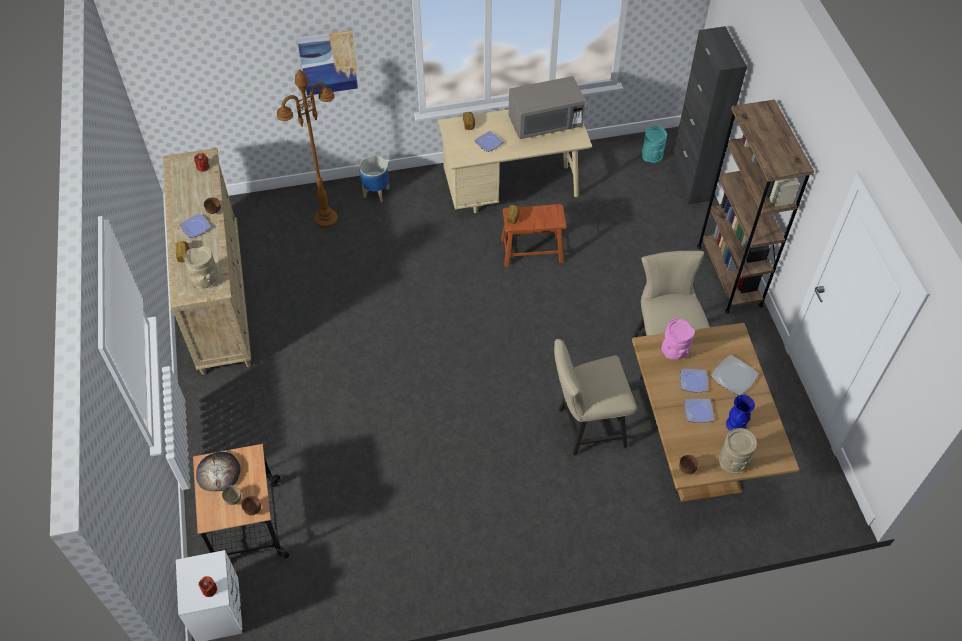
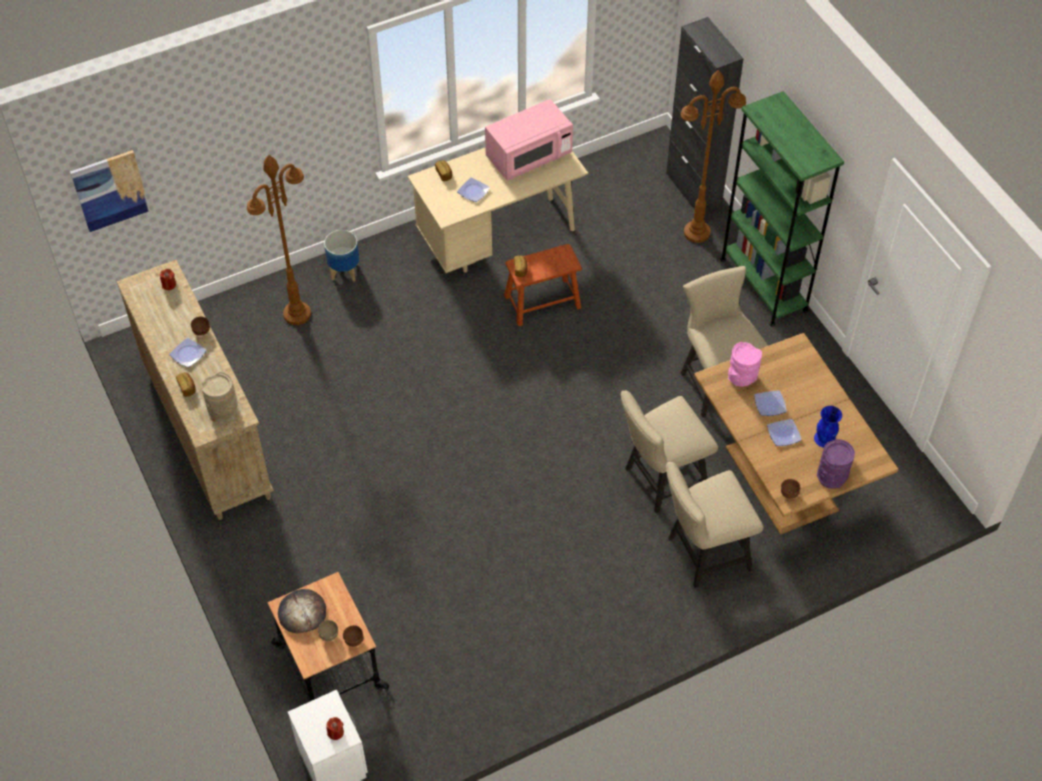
camera: 15 degrees left, 0 degrees up
(328, 62) = (282, 137): picture -> picture (110, 190)
(545, 123) = (528, 156): grey microwave -> pink microwave
(604, 503) = (703, 554): none -> beige chair
(652, 155) = (642, 166): turquoise vase -> none
(683, 219) = (697, 232): none -> brown floor lamp
(729, 275) = (763, 284): brown bookcase -> green bookcase
(733, 462) = (832, 476): beige vase -> purple vase
(734, 376) = (809, 390): plate -> none

